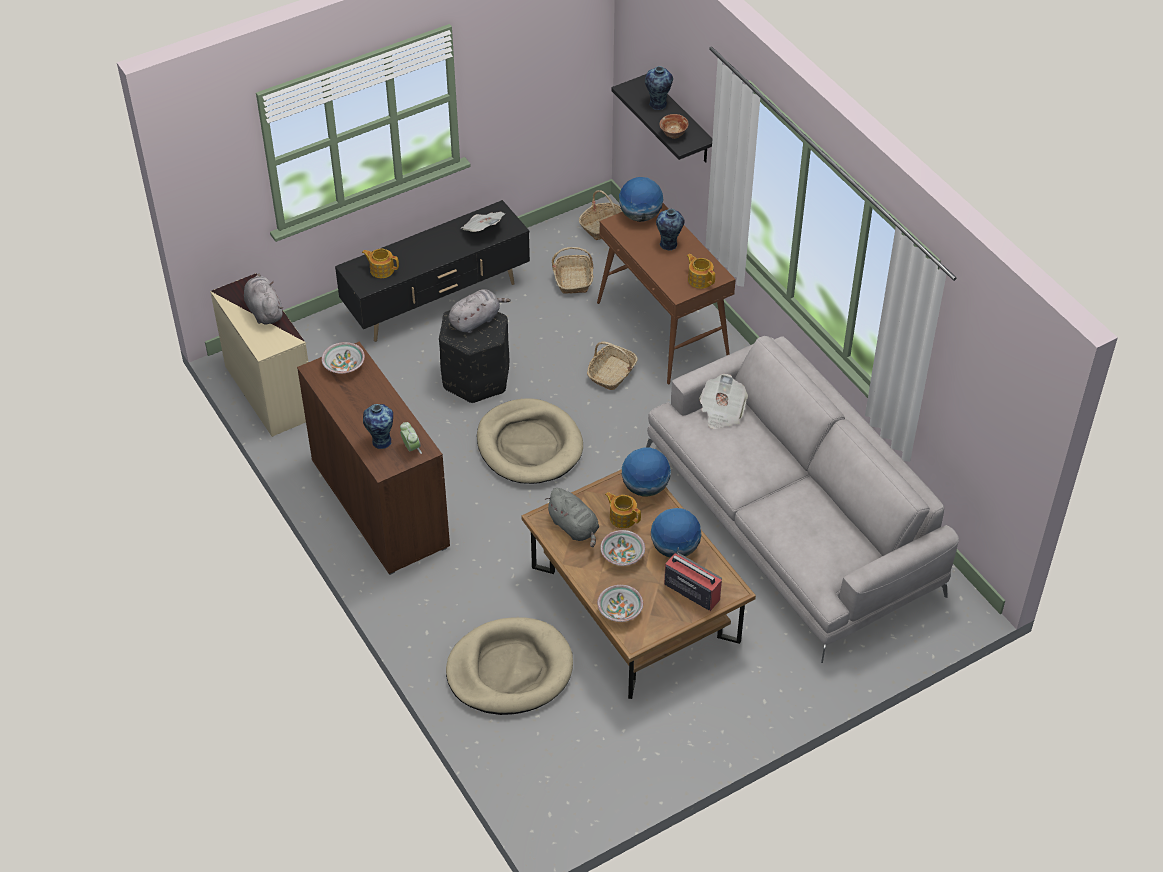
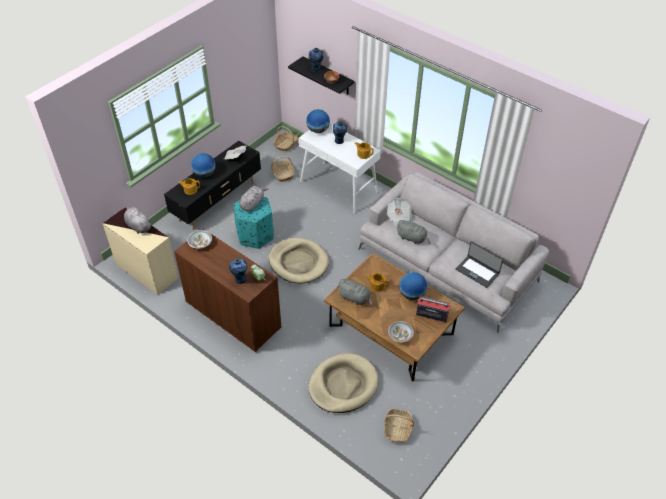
camera: 20 degrees left, 0 degrees up
(476, 377) = (255, 235): black ottoman -> turquoise ottoman
(612, 373) = (323, 215): basket -> basket (397, 429)
(622, 555) = (387, 306): bowl -> none
(645, 487) = (381, 267): globe -> globe (204, 174)
(663, 330) = (339, 187): brown console table -> white console table
(728, 453) = (412, 238): none -> grey plush toy
(814, 542) = (477, 271): none -> laptop

